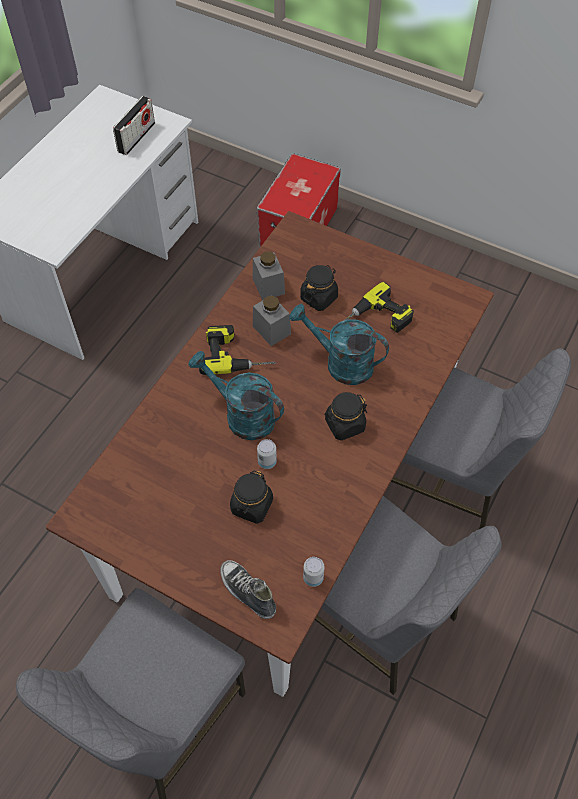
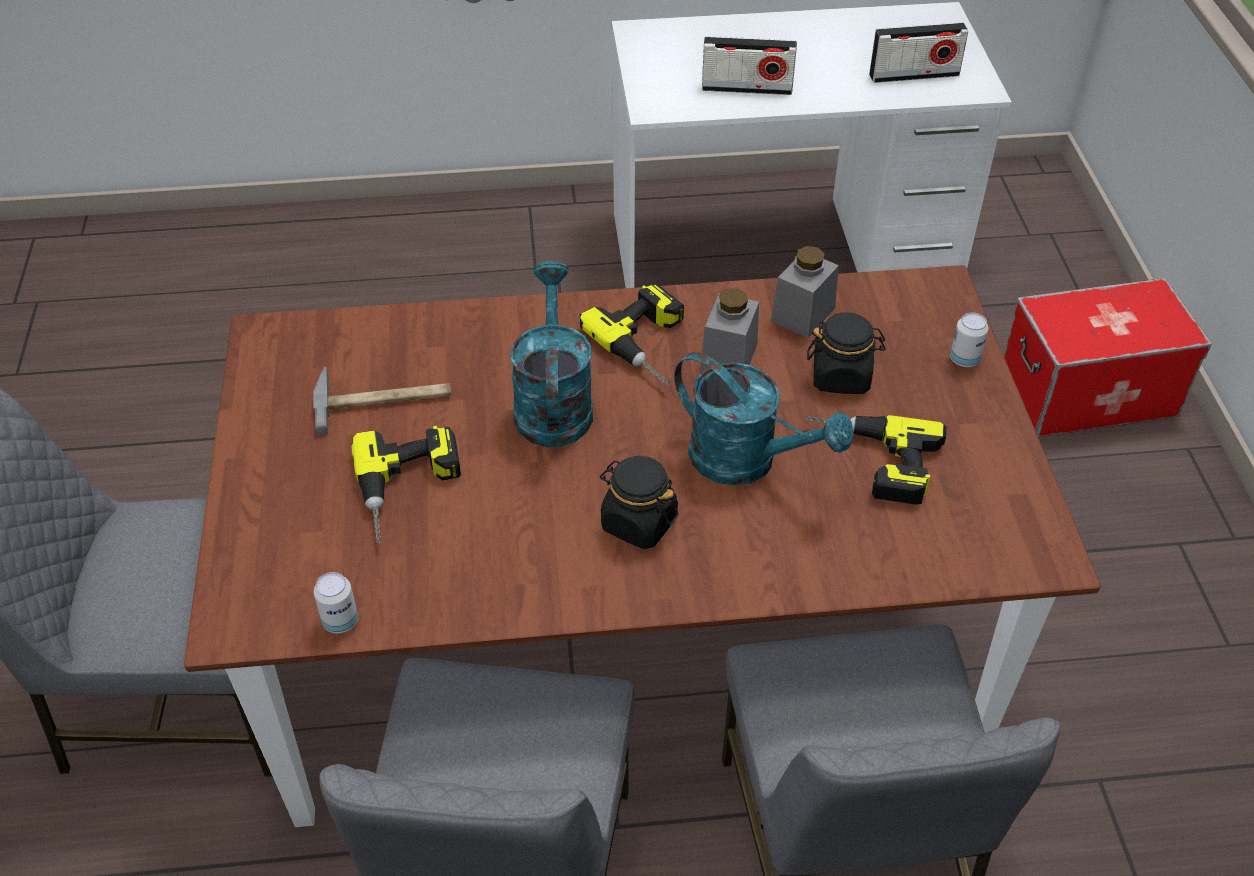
camera: 55 degrees right, 10 degrees down
(78, 203) = (746, 88): none -> radio
(177, 486) = (383, 399): none -> hammer
(247, 592) = (267, 558): shoe -> none
(251, 506) = (410, 490): black jar -> power drill
(267, 462) = (497, 469): can -> can (964, 359)
(341, 363) = (747, 461): turquoise watering can -> turquoise watering can turned 135 degrees clockwise

